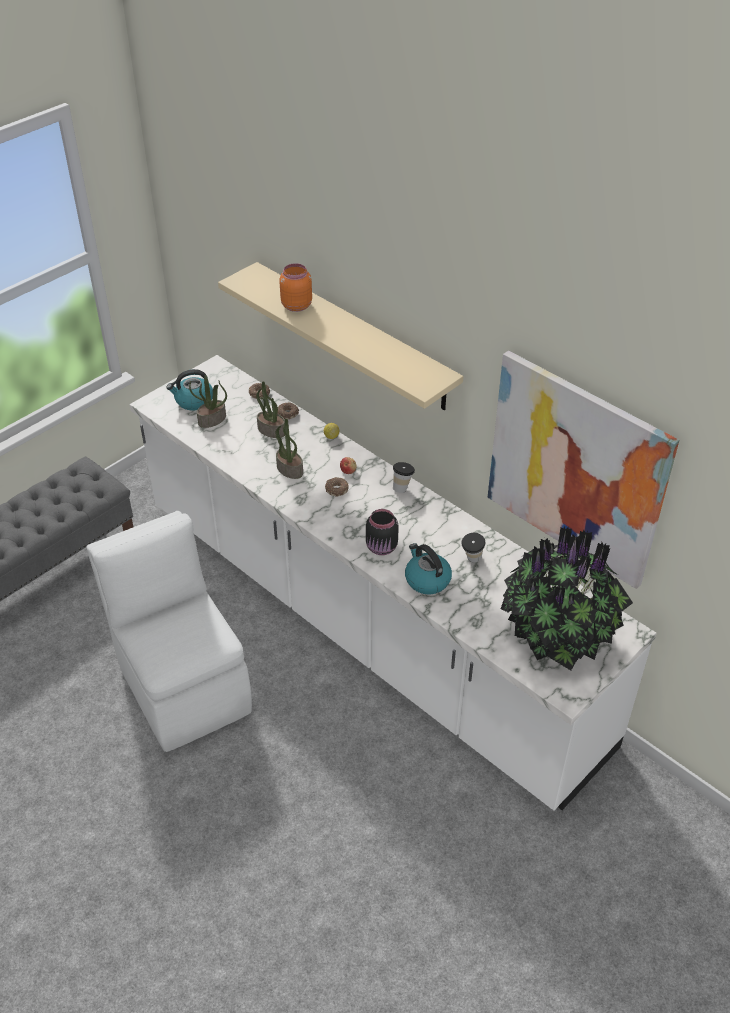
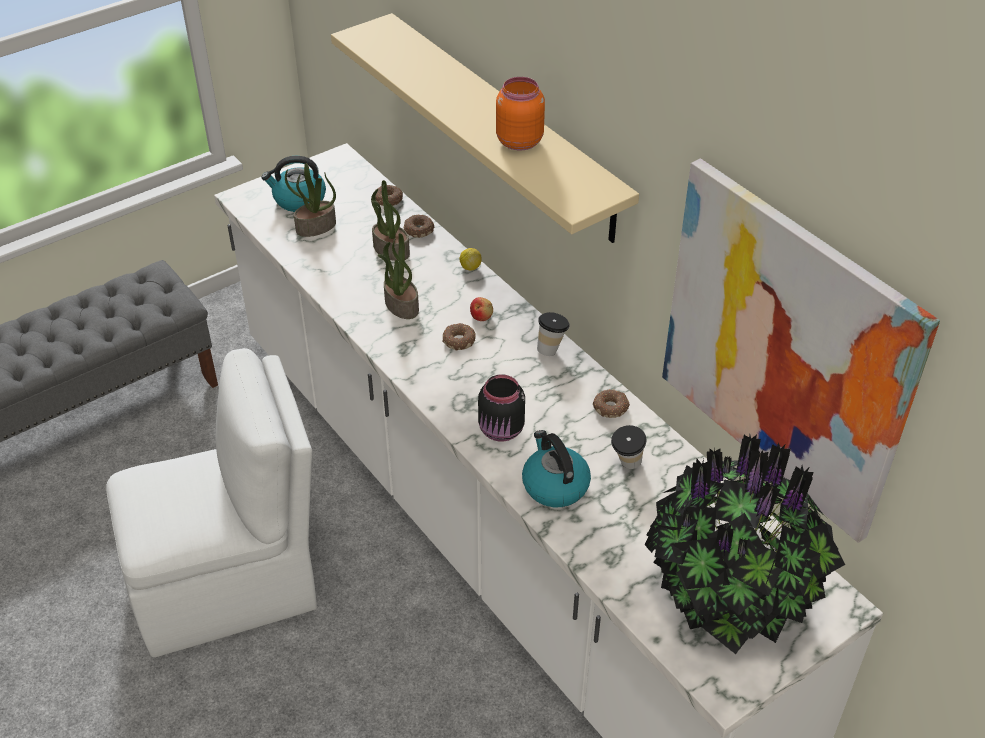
camera: 10 degrees right, 0 degrees up
(183, 686) = (229, 583): white chair -> white chair turned 90 degrees clockwise
(295, 305) = (427, 74): orange jar -> orange jar (518, 141)
(452, 522) = (611, 407): none -> donut

